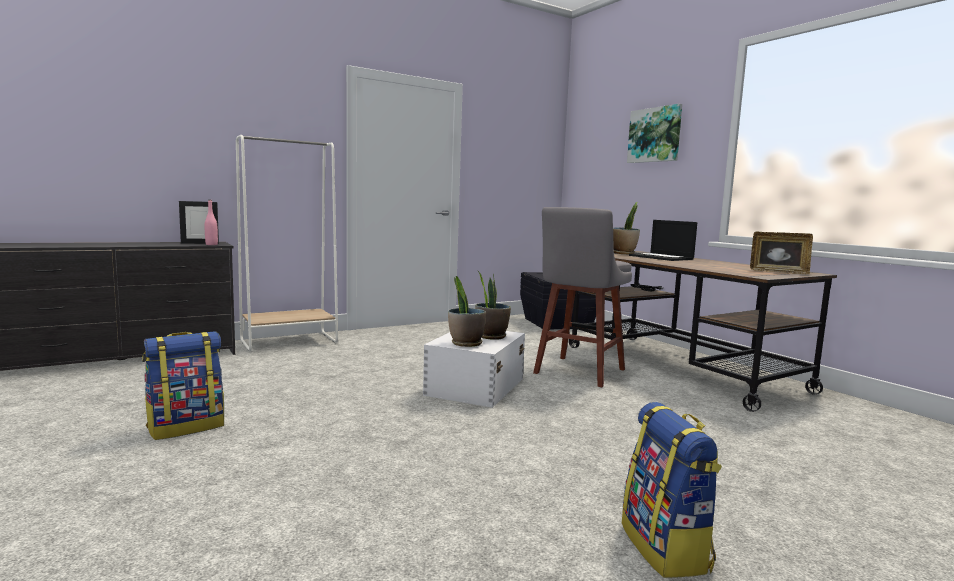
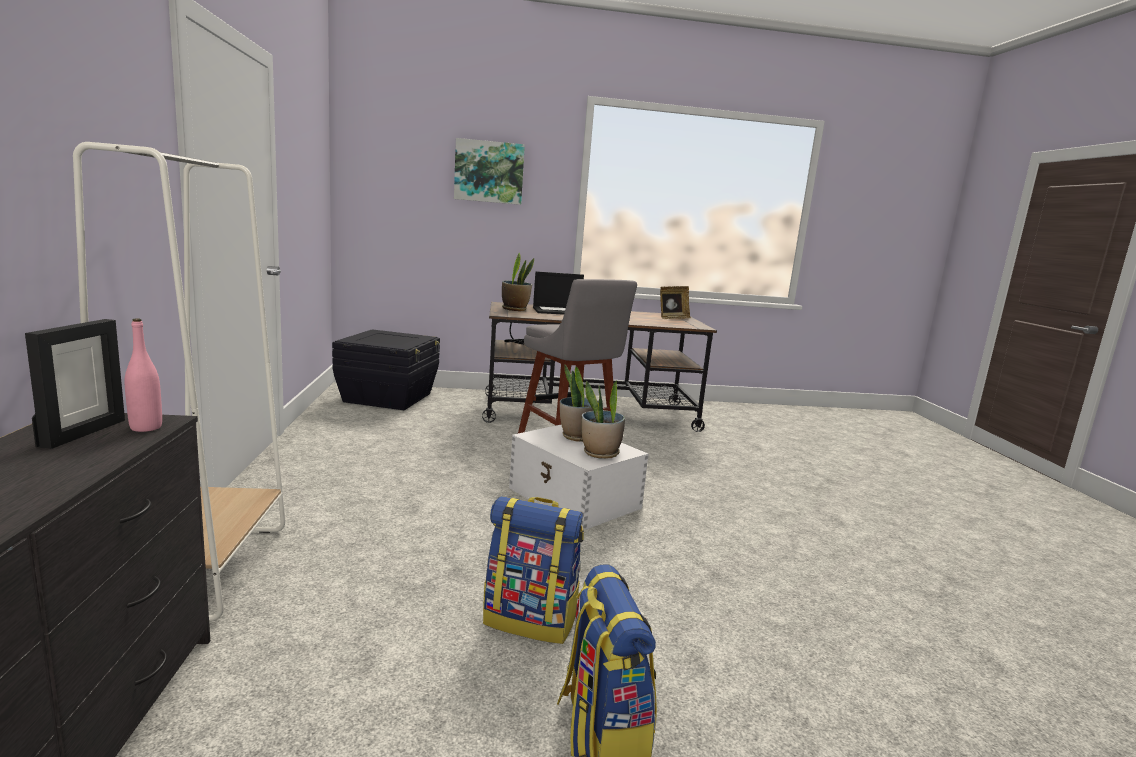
camera: 65 degrees left, 5 degrees up
(666, 548) = (904, 531): backpack -> backpack (531, 620)

